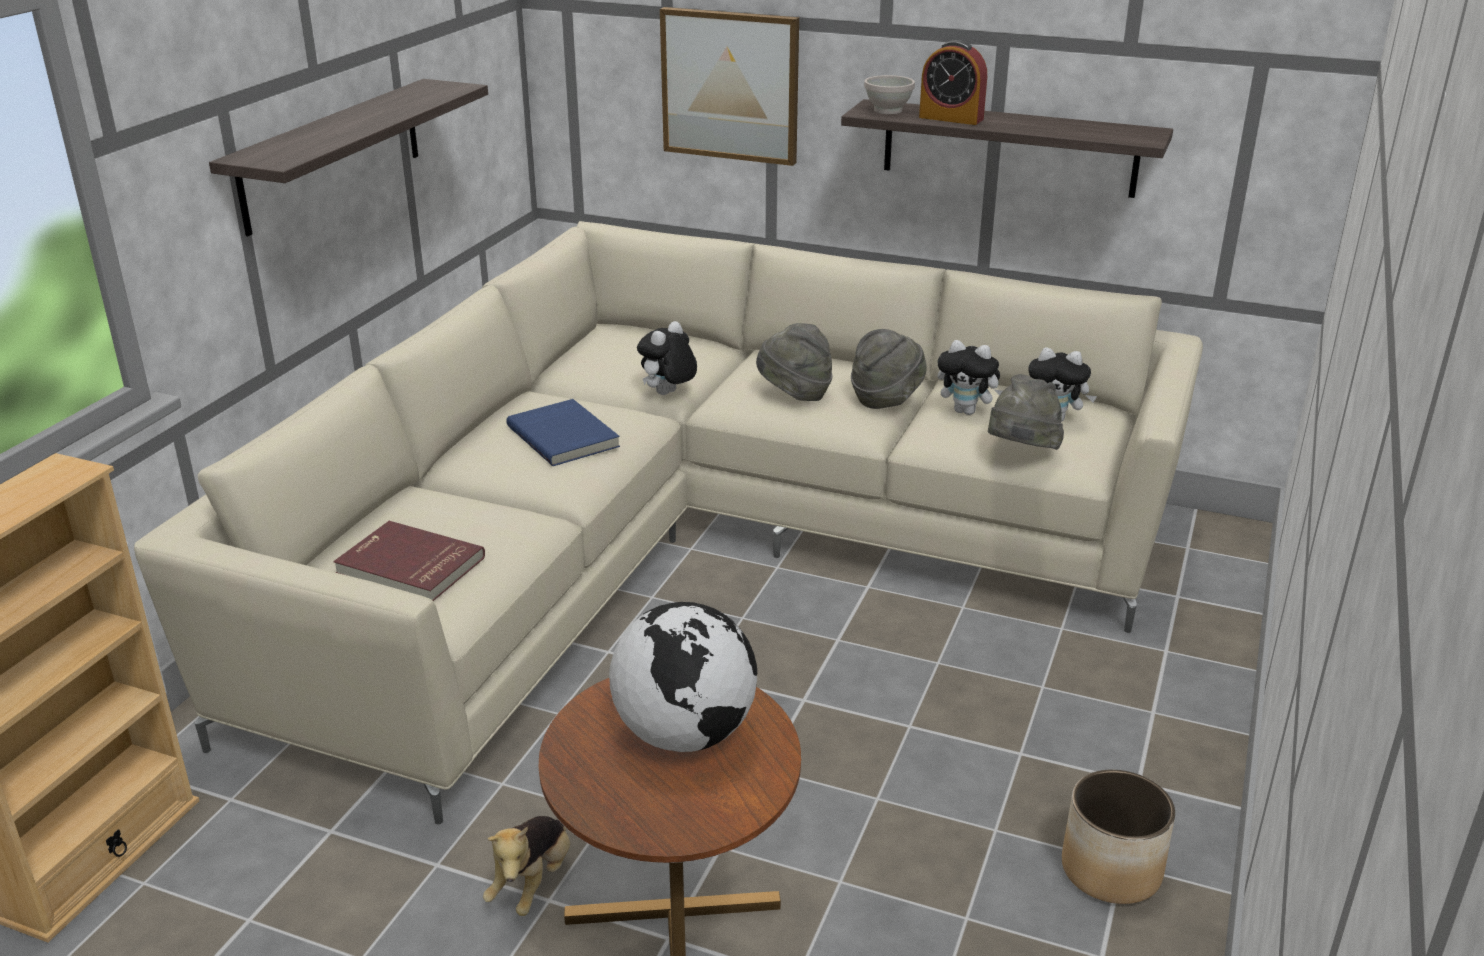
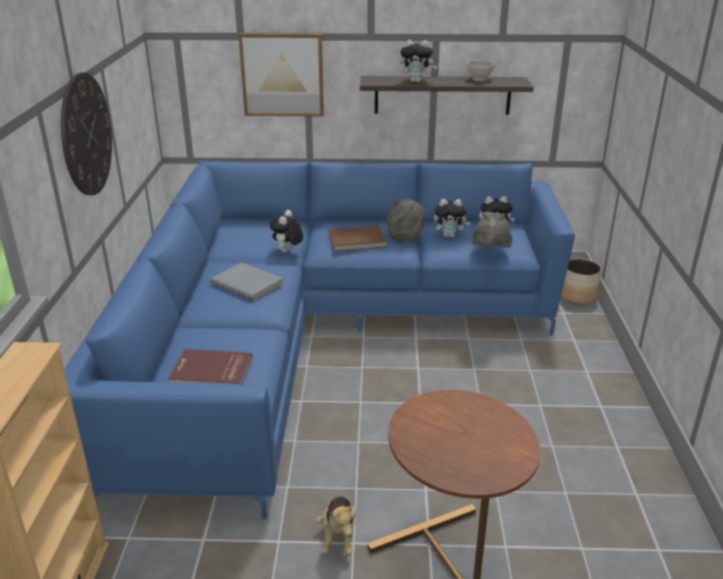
camera: 20 degrees left, 0 degrees up
(332, 154) = (86, 135): shelf -> wall clock
(565, 436) = (248, 283): blue book -> grey book
(685, 734) = (463, 426): globe -> none
(693, 550) = (313, 336): beige sofa -> blue sofa
(795, 394) = (357, 241): grey hat -> brown book
(888, 111) = (381, 80): white bowl -> white bowl (480, 79)
(951, 118) = (417, 81): alarm clock -> plush toy
(1112, 870) = (615, 451): planter -> planter (578, 296)

